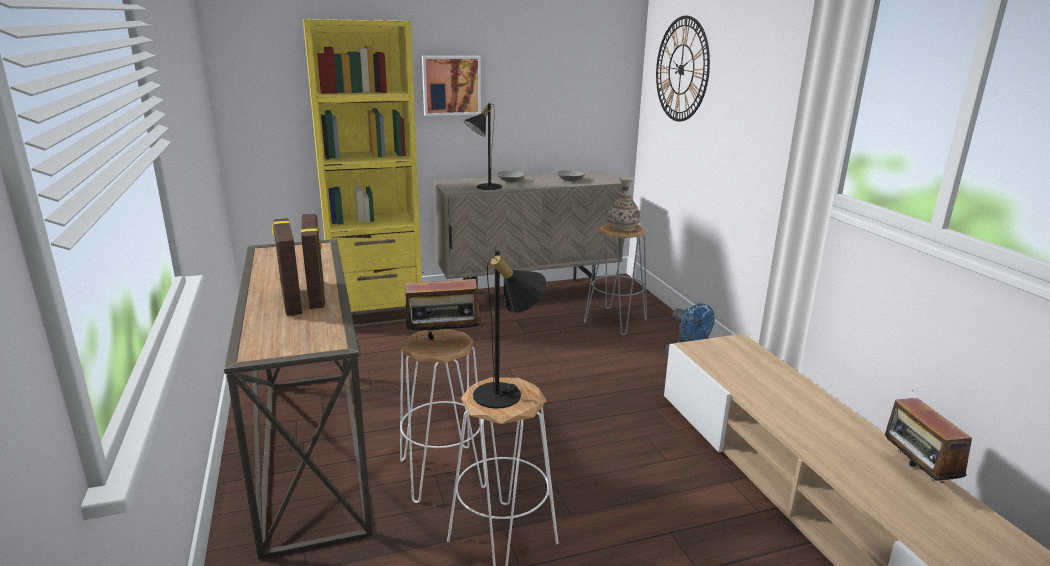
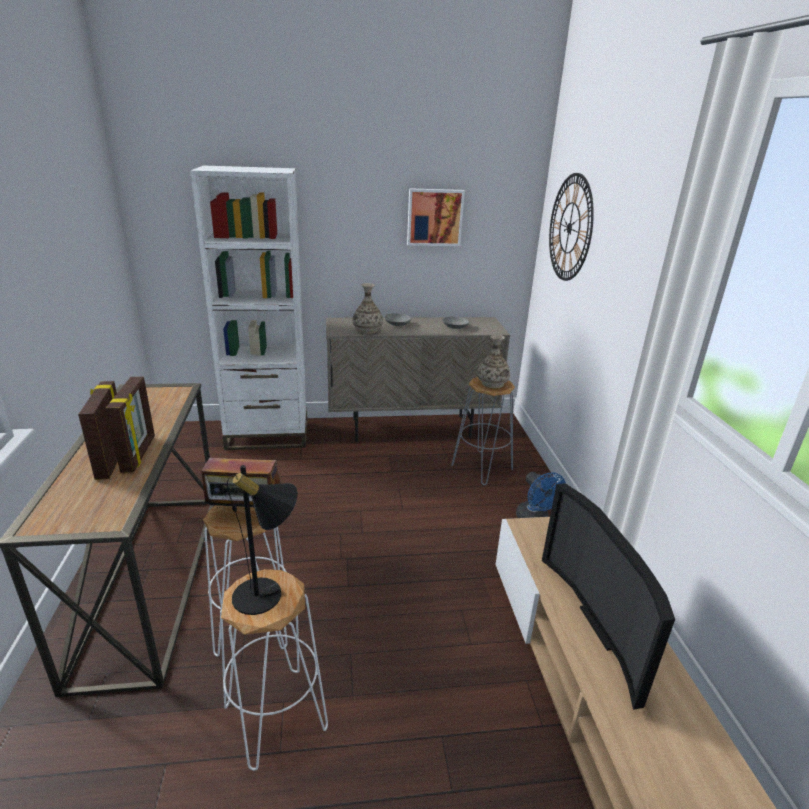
camera: 10 degrees right, 5 degrees up
(376, 314) = (267, 435): yellow bookcase -> white bookcase
(451, 85) = (345, 230): picture -> picture (434, 217)
(484, 187) = (367, 330): black table lamp -> vase
(800, 408) = (606, 625): none -> television
(915, 475) = (702, 743): radio -> none

